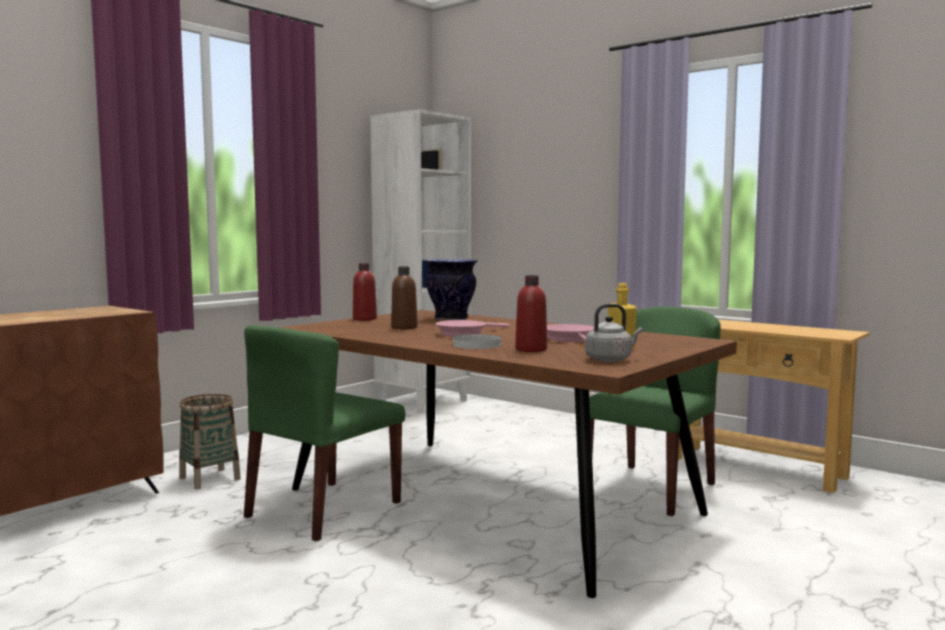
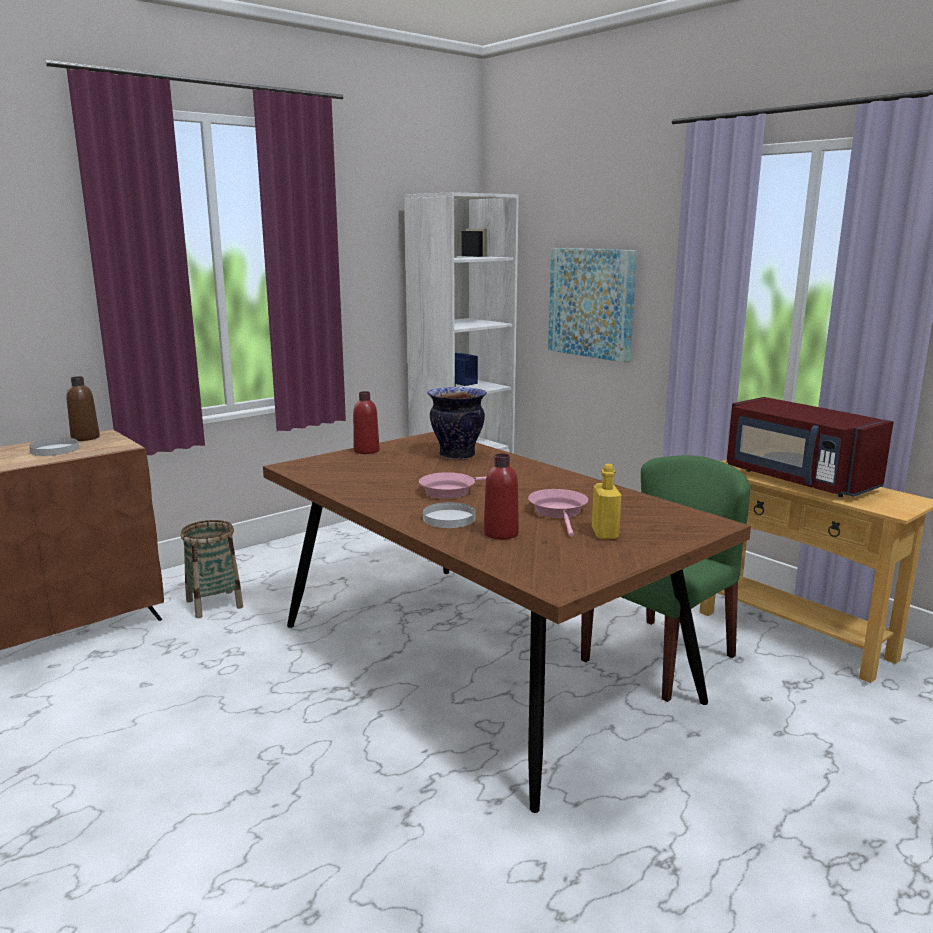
camera: 10 degrees right, 10 degrees up
(60, 314) = (54, 449): none -> white plate
(323, 510) = (308, 658): green chair -> none
(404, 327) = (396, 473): brown bottle -> brown bottle (85, 438)
(540, 207) = (592, 303): none -> picture
(610, 359) = (574, 564): grey kettle -> none
(748, 326) = (797, 480): none -> red microwave

